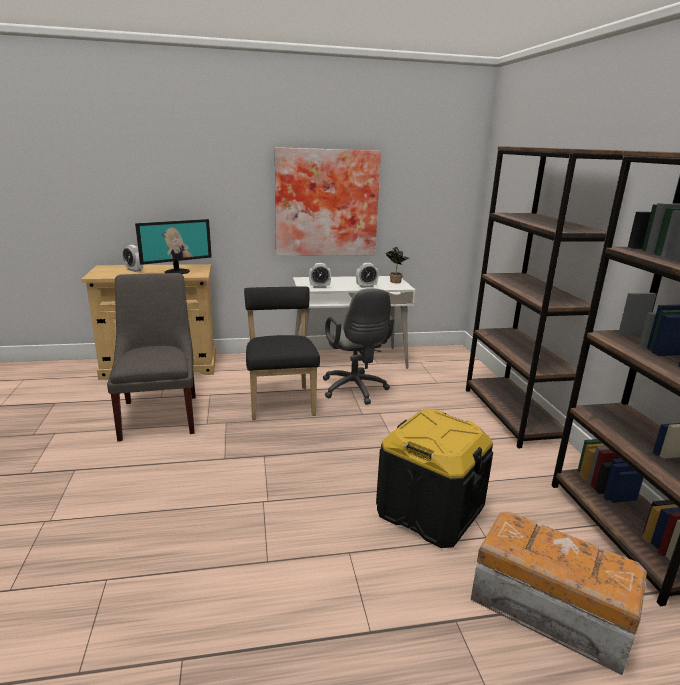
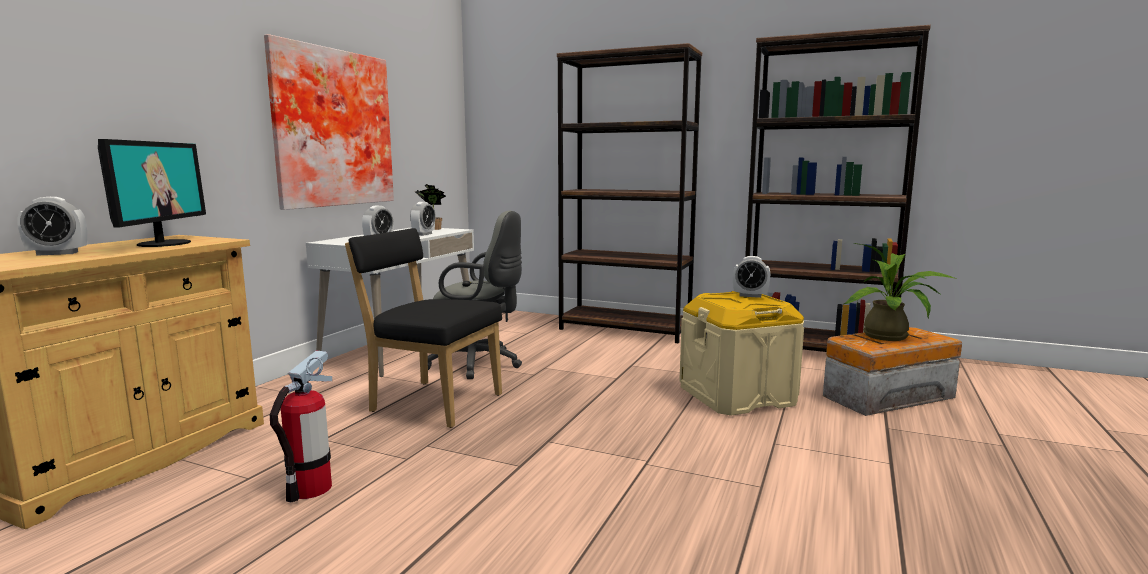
camera: 55 degrees left, 10 degrees down
(160, 414) = (310, 488): grey chair -> fire extinguisher
(429, 510) = (737, 395): black storage box -> beige storage box
(458, 431) = (750, 295): none -> alarm clock
(563, 553) = (891, 337): none -> potted plant

